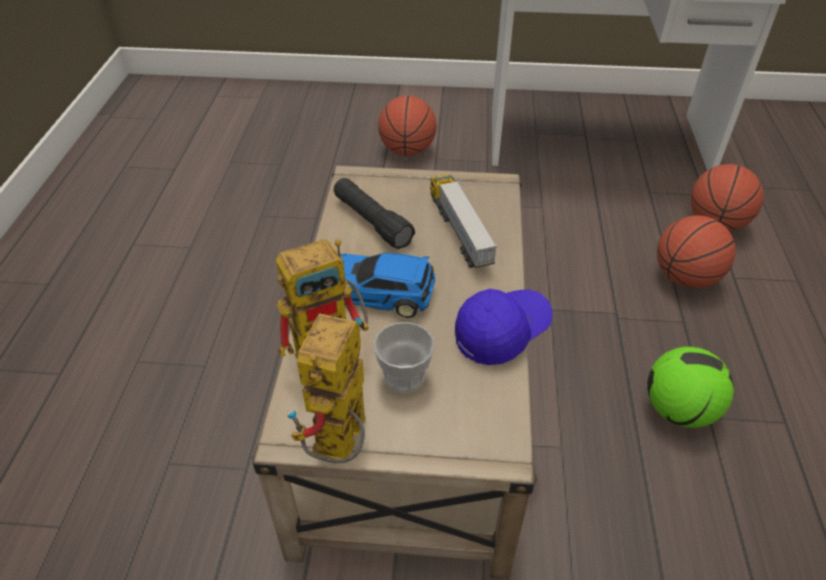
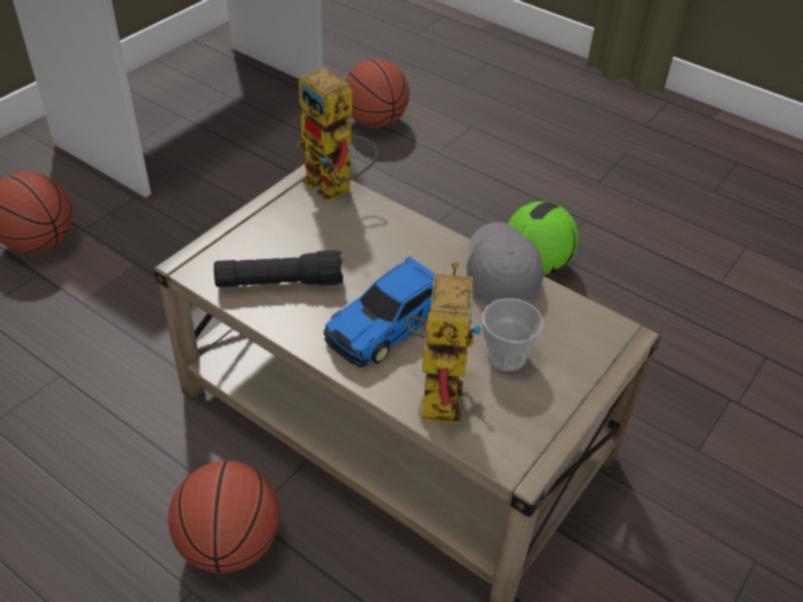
camera: 60 degrees left, 0 degrees up
(340, 448) = (558, 433): toy robot -> toy robot (337, 189)
(459, 231) = (353, 233): toy truck -> none
(501, 332) = (500, 273): blue cap -> grey cap
(685, 277) = (414, 176): basketball -> basketball (229, 544)

